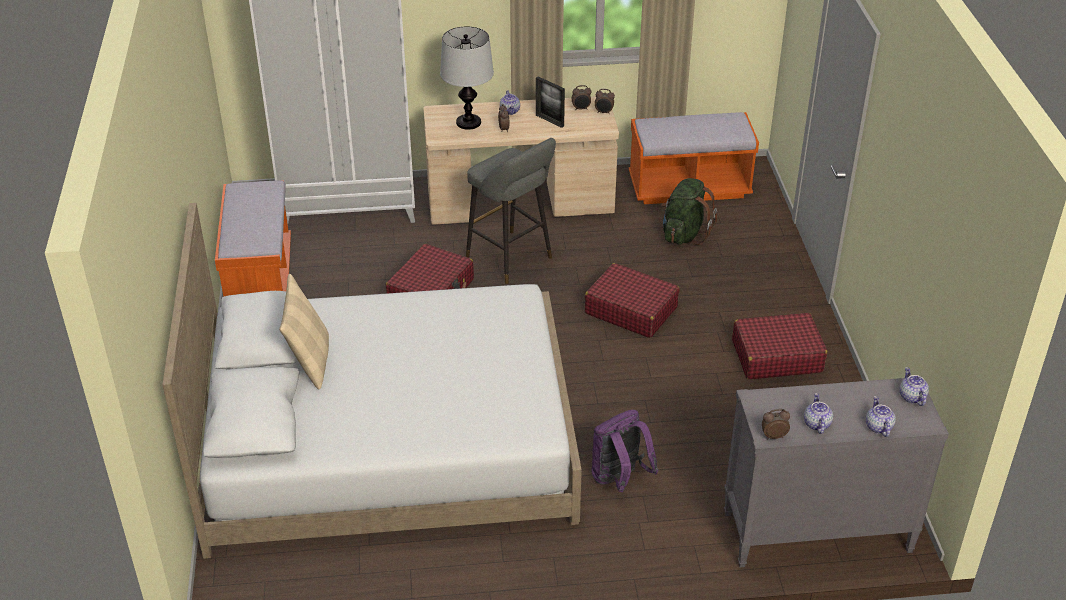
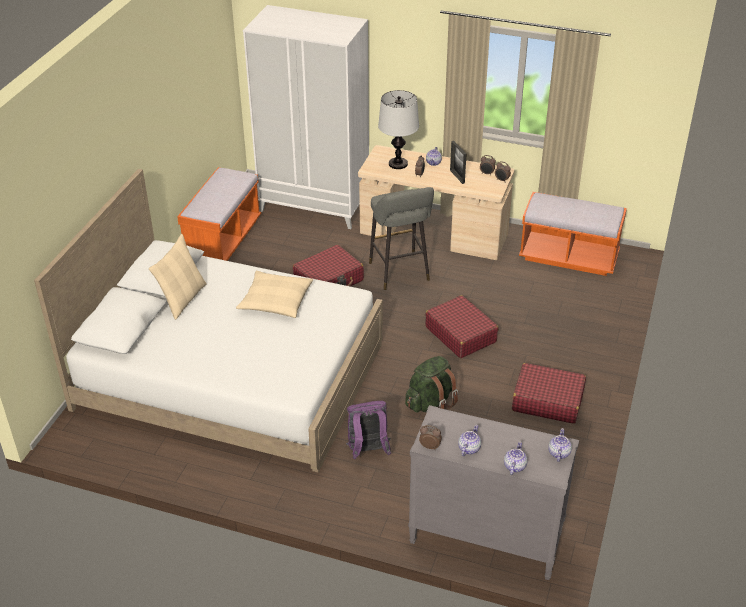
camera: 25 degrees right, 0 degrees up
(431, 328) = (275, 301): none -> beige pillow
(684, 234) = (540, 290): green backpack -> green backpack (430, 403)

